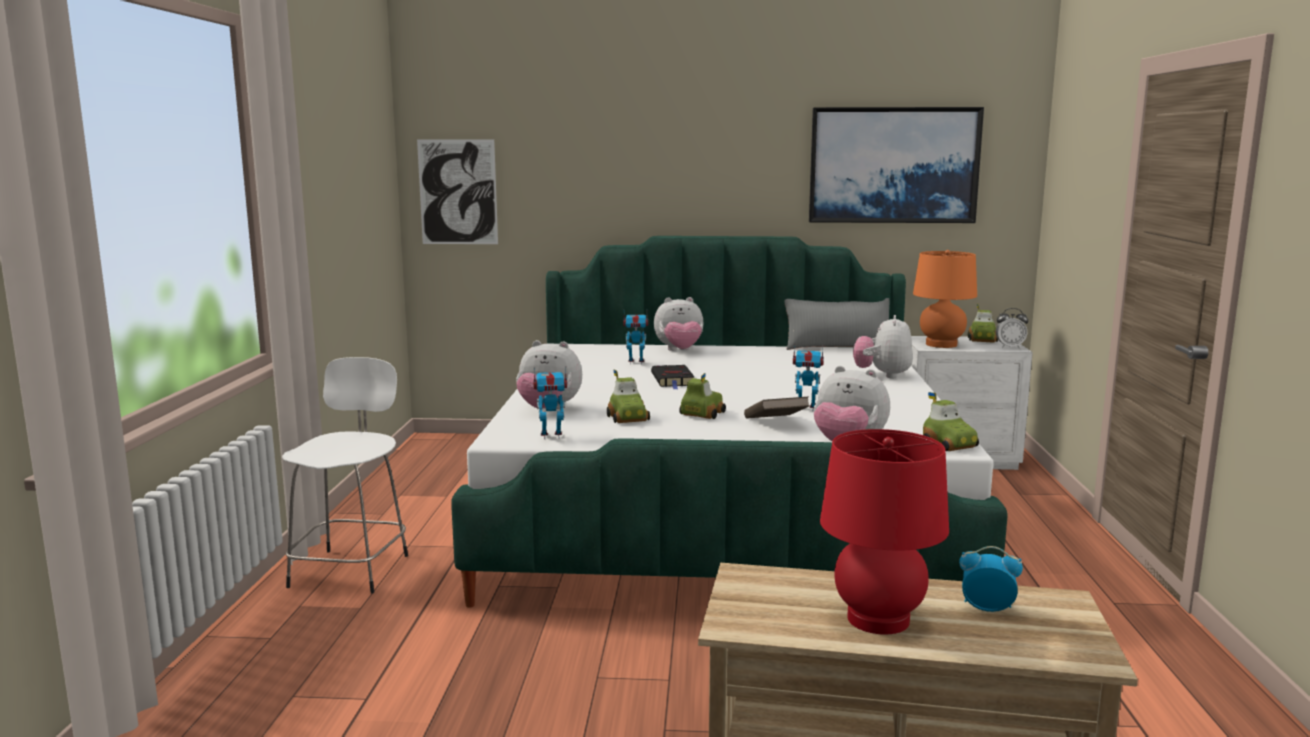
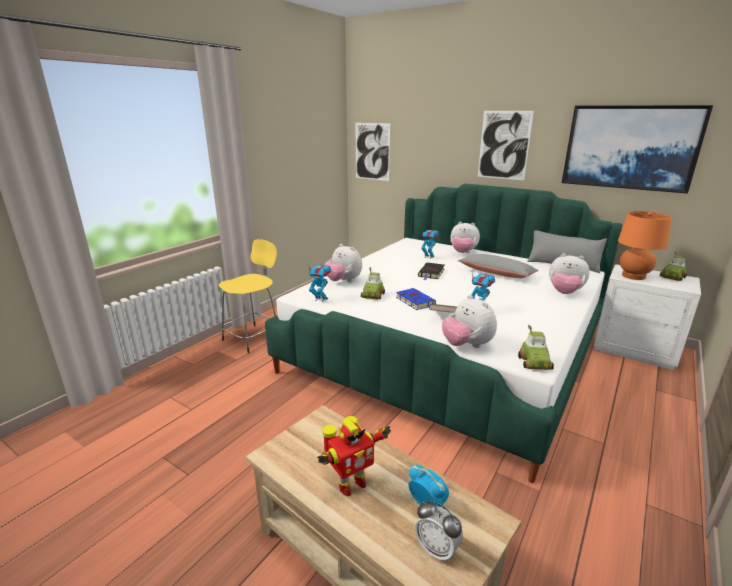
camera: 30 degrees right, 10 degrees up
(351, 569) = (253, 337): white stool -> yellow stool
(701, 414) = (414, 301): toy car -> blue book
(710, 170) = (504, 145): none -> picture
(766, 367) = (496, 273): none -> grey pillow
(878, 619) = (350, 484): red table lamp -> toy robot
(882, 375) = (564, 293): plush toy -> plush toy turned 105 degrees counterclockwise
(1010, 347) = (686, 287): alarm clock -> alarm clock (436, 549)

